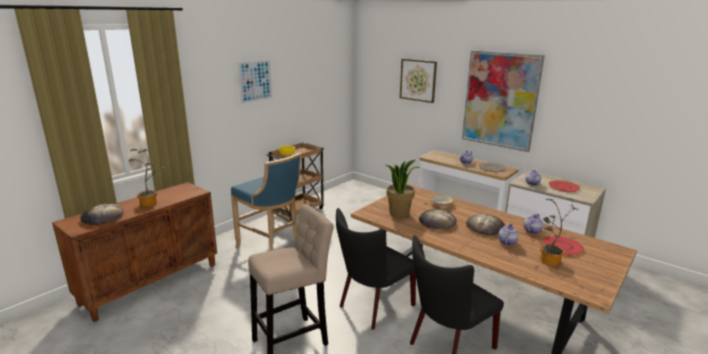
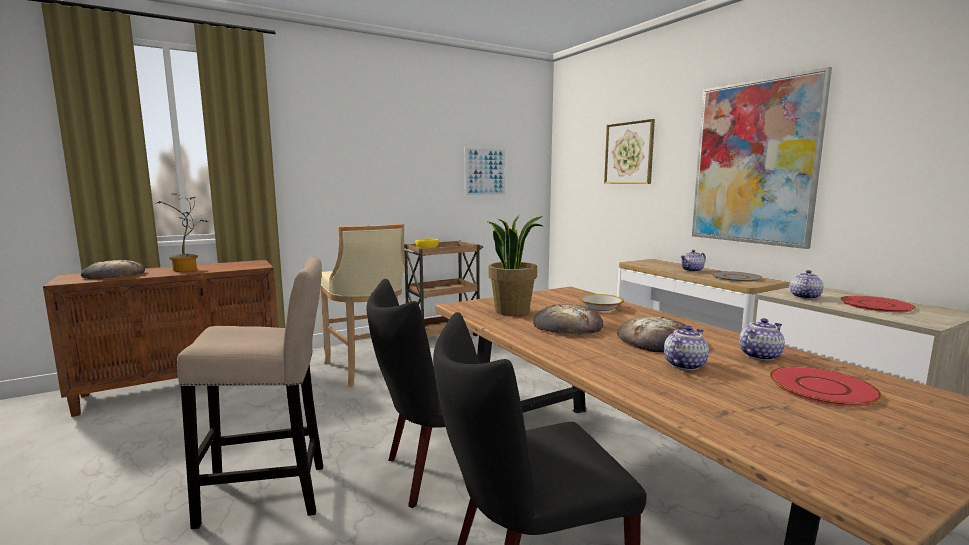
camera: 20 degrees right, 10 degrees down
(255, 81) = (389, 145): picture -> picture (485, 172)
(271, 248) = (367, 370): blue stool -> beige stool
(548, 262) = (763, 408): potted plant -> none

